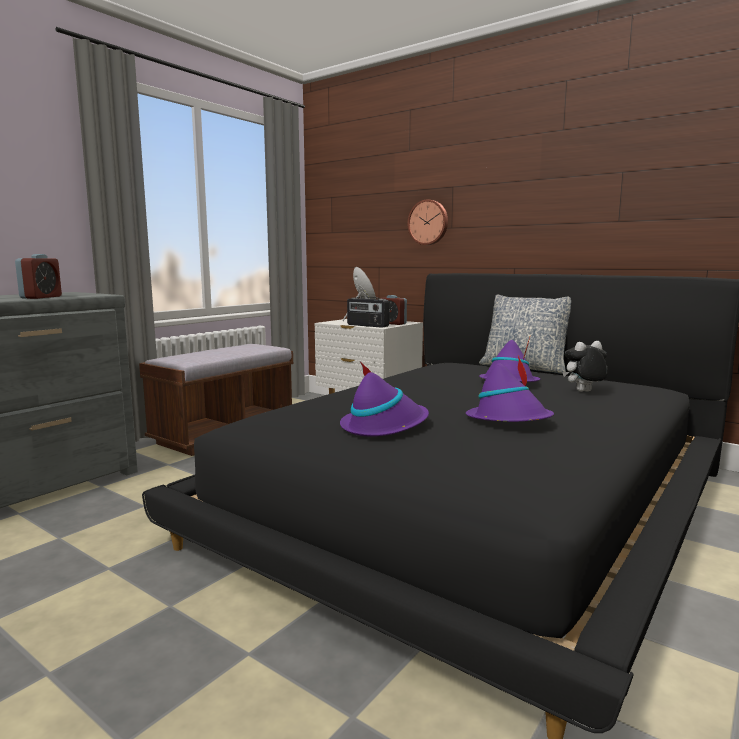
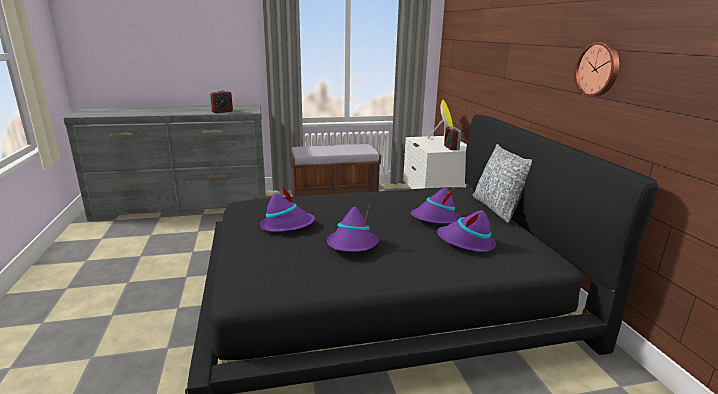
camera: 40 degrees right, 10 degrees up
(367, 325) = (427, 147): radio -> none
(428, 222) = (492, 71): wall clock -> wall clock (598, 69)
(584, 392) = (465, 242): plush toy -> purple hat

